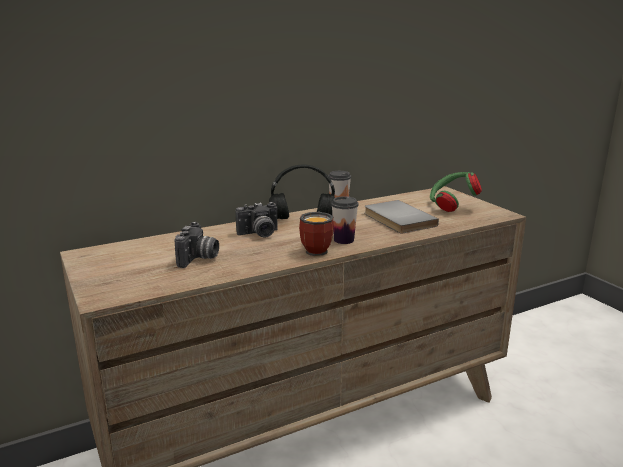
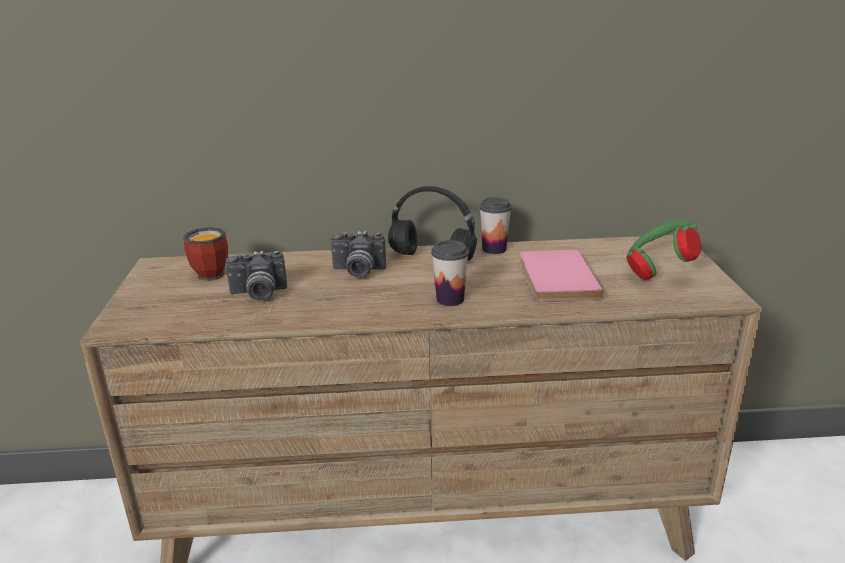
camera: 25 degrees right, 5 degrees up
(199, 259) = (258, 294): camera -> camera turned 45 degrees clockwise
(317, 249) = (402, 307): mug -> mug (215, 272)
(397, 220) = (554, 280): grey book -> pink book

